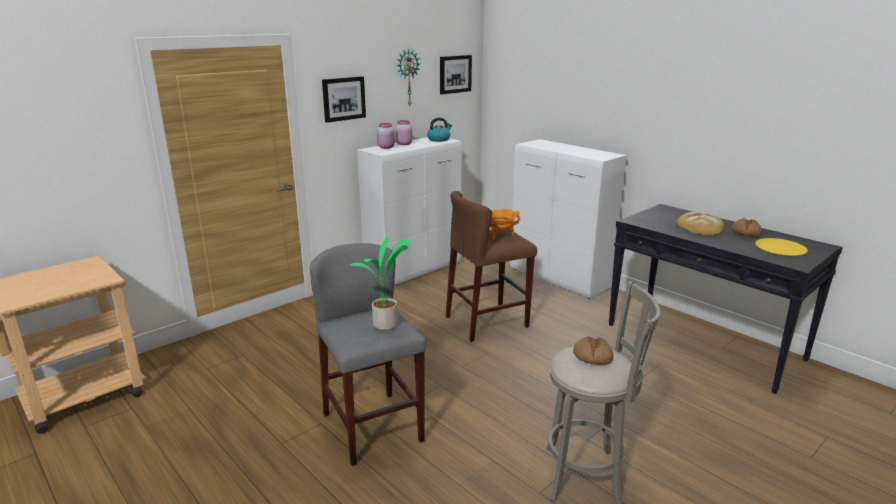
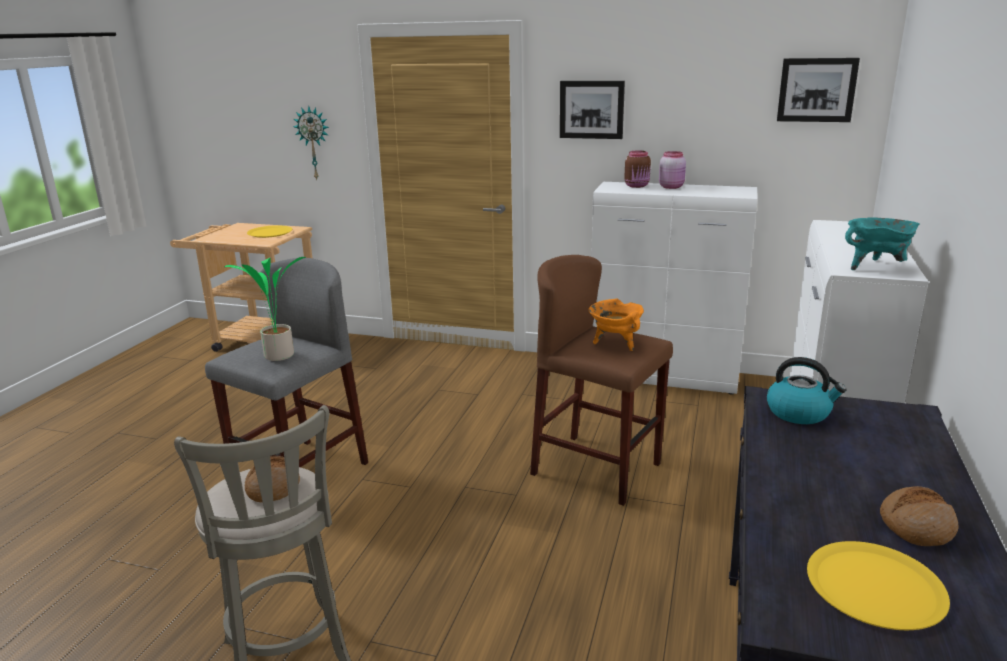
camera: 60 degrees right, 0 degrees up
(74, 272) = (270, 232): none -> yellow plate
(386, 147) = (637, 186): pink jar -> brown jar
(407, 77) = (709, 88): wall clock -> wall clock (314, 143)
(439, 139) = (734, 191): kettle -> kettle (799, 413)
(601, 155) = (876, 267): none -> turquoise cooking pot
(700, 227) = (850, 466): bread -> none

